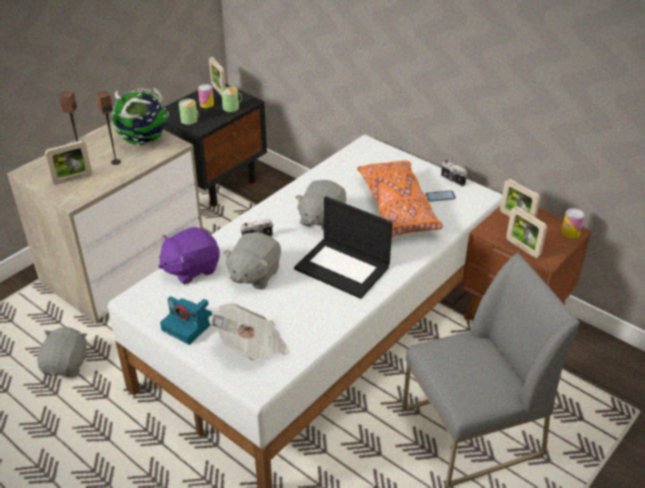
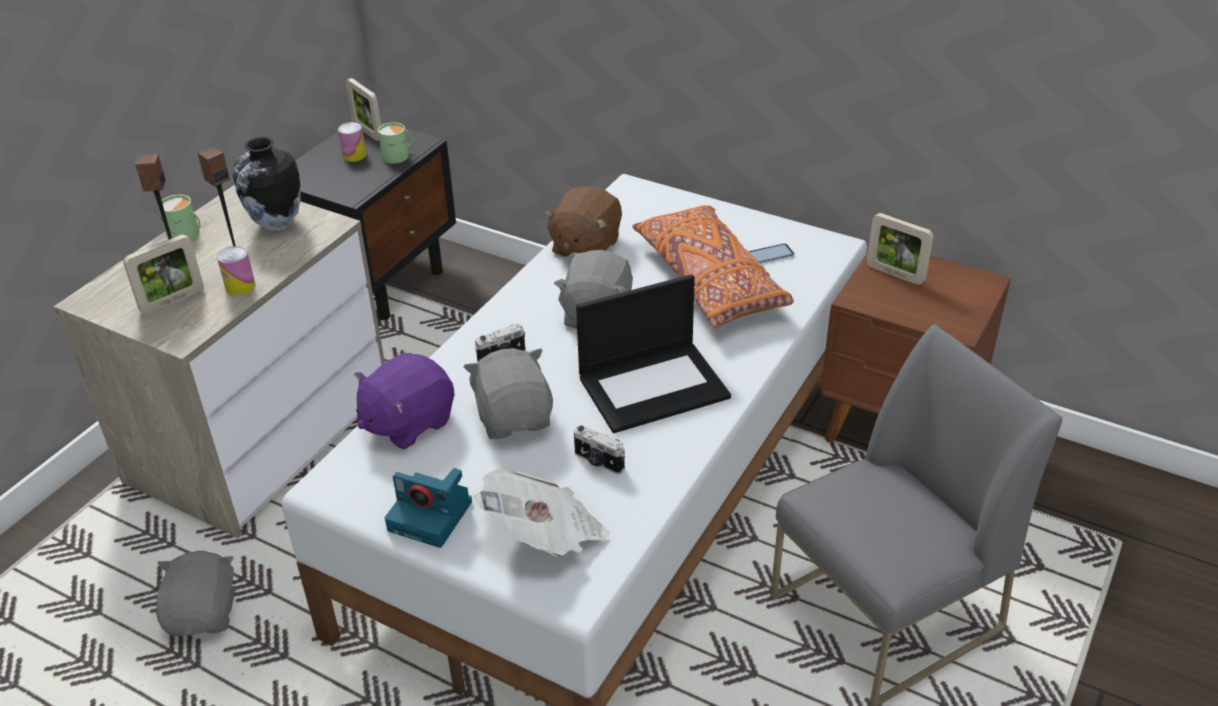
camera: 10 degrees left, 0 degrees up
(144, 141) = (276, 225): globe -> vase
(190, 120) = (335, 184): green mug -> green mug (186, 235)
(254, 274) = (514, 417): grey plush toy -> grey plush toy turned 150 degrees clockwise
(327, 177) = (585, 246): none -> brown plush toy
(343, 267) = (654, 386): laptop -> laptop turned 45 degrees counterclockwise
(452, 180) = (780, 228): camera -> camera (598, 462)
(522, 248) = (918, 317): picture frame -> none
(570, 232) = (981, 284): can -> can (240, 286)

